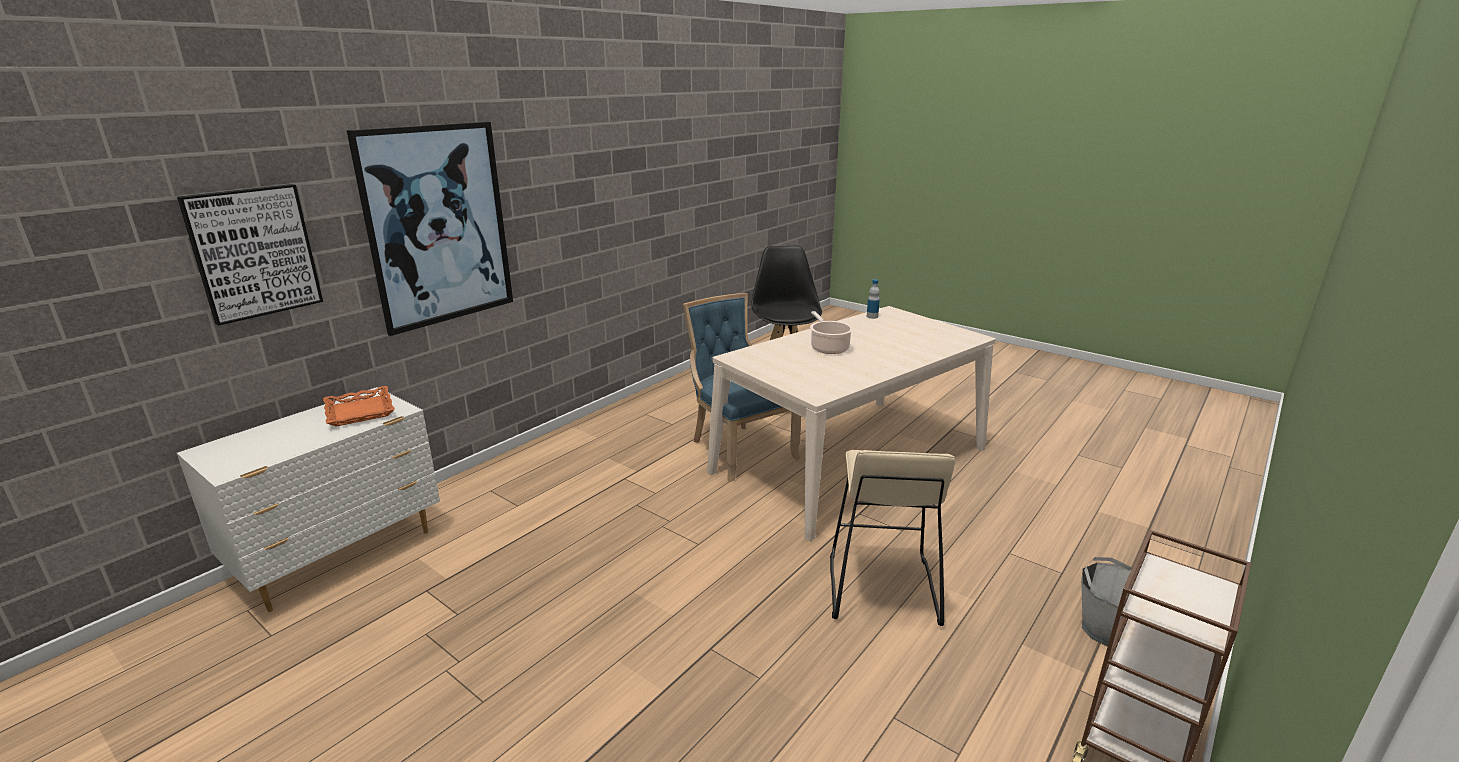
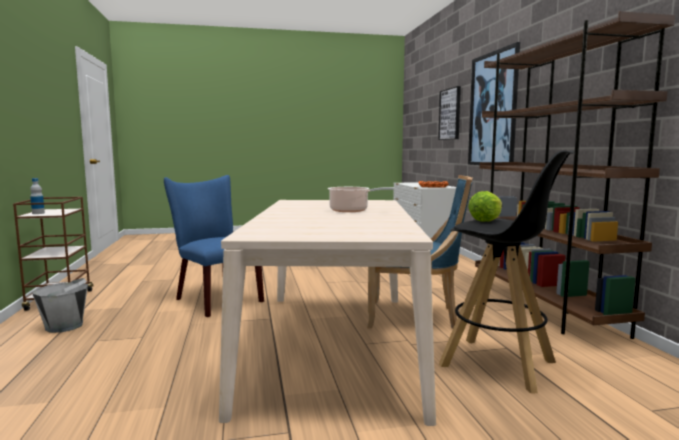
camera: 130 degrees right, 15 degrees down
(635, 409) = (543, 307): none -> brown bookcase
(781, 311) = (486, 220): none -> lettuce
(872, 316) = (401, 229): bottle -> bottle (38, 213)
(881, 588) = (215, 299): beige stool -> blue chair

